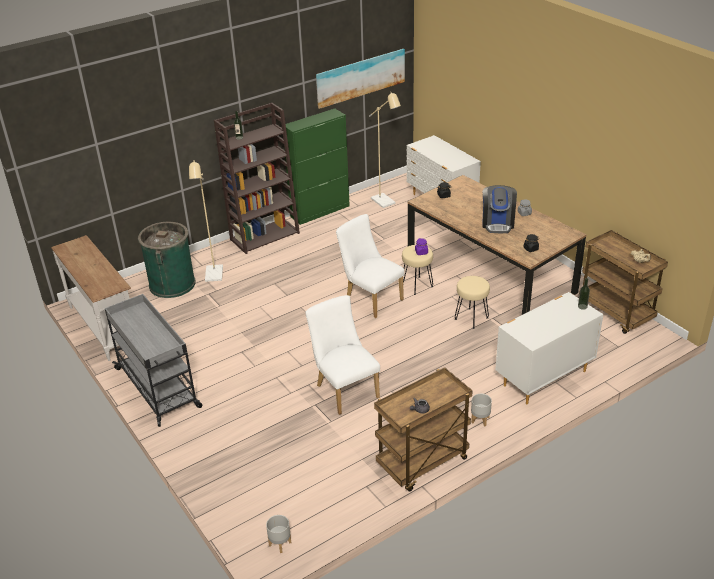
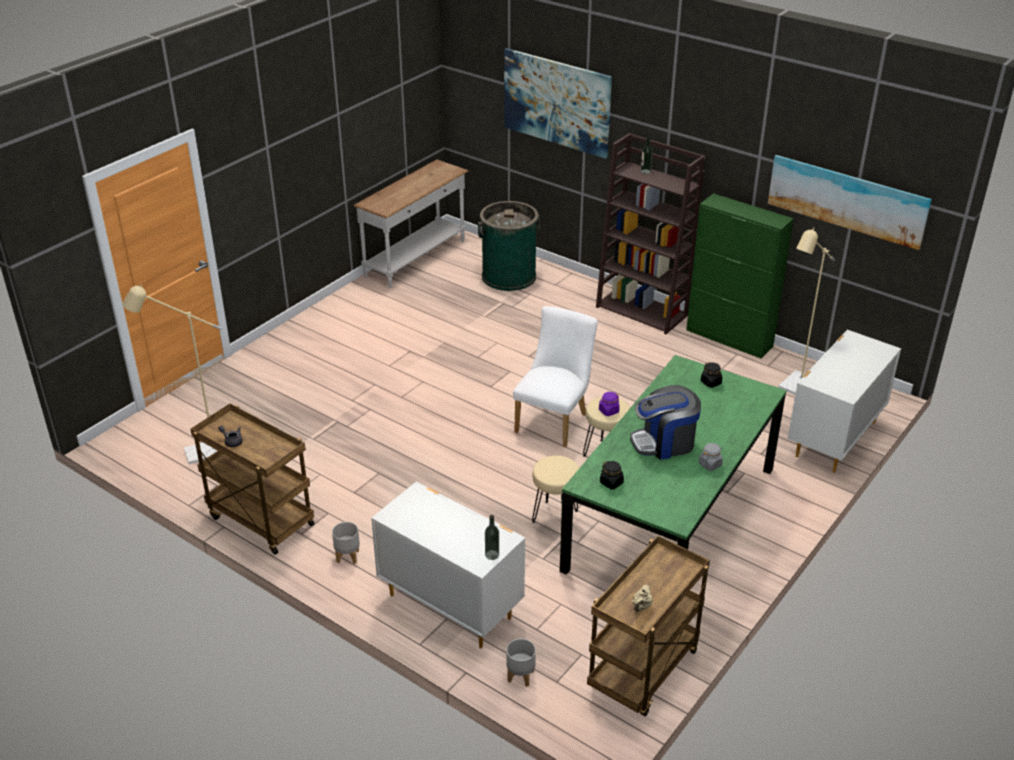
camera: 70 degrees right, 0 degrees up
(146, 132) = (556, 102): none -> picture
(158, 388) = (332, 316): grey cart -> none
(214, 276) = (537, 298): beige floor lamp -> beige floor lamp (197, 454)
(279, 543) = (130, 445): grey planter -> grey planter (520, 675)
(344, 389) = (370, 437): white chair -> none
(489, 274) = (671, 517): brown dining table -> green dining table

